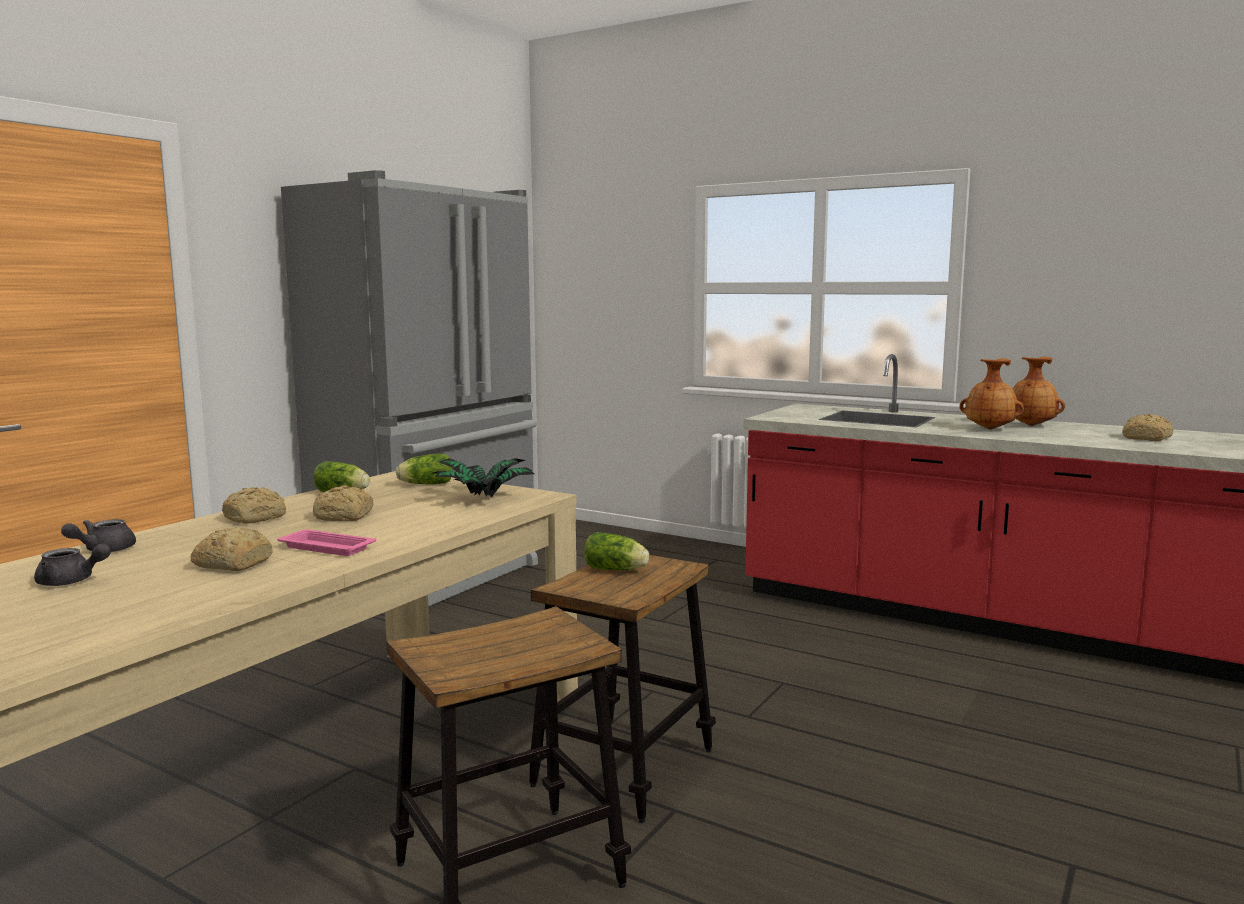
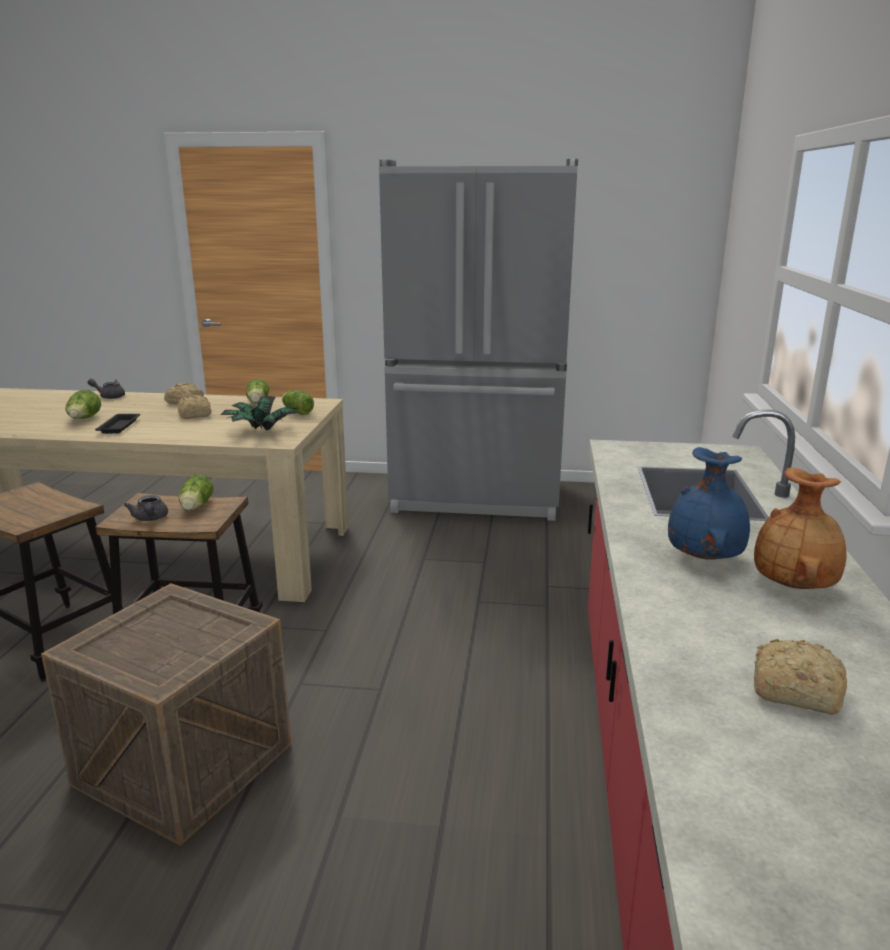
camera: 65 degrees right, 10 degrees up
(71, 582) = (53, 405): grey teapot -> grey teapot (150, 519)
(233, 564) = (84, 419): bread -> lettuce
(325, 548) = (119, 426): pink tray -> black tray
(862, 789) = (184, 764): none -> crate
(989, 429) = (705, 558): brown vase -> blue vase

